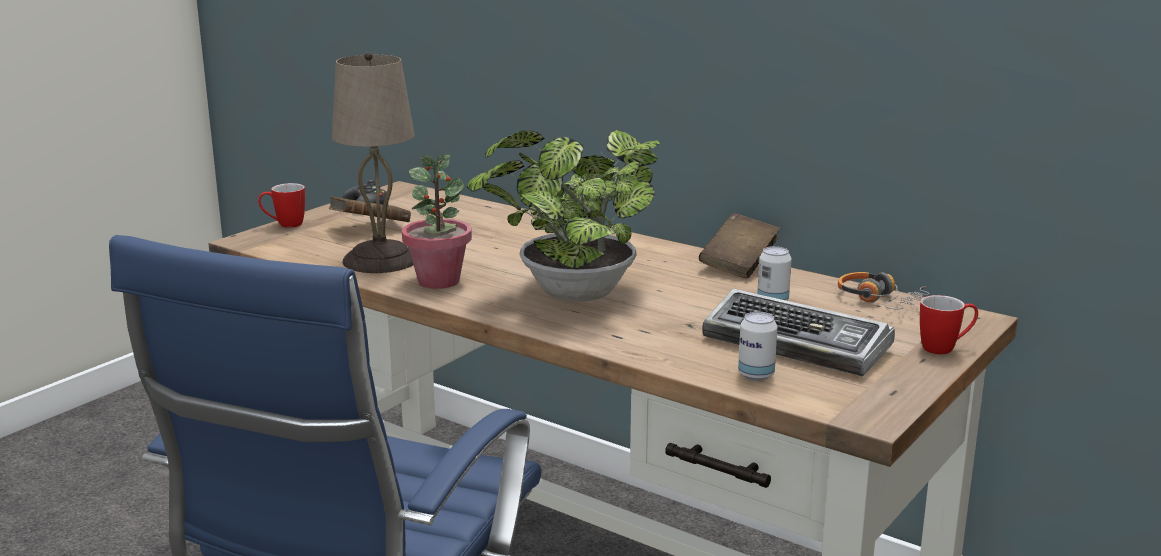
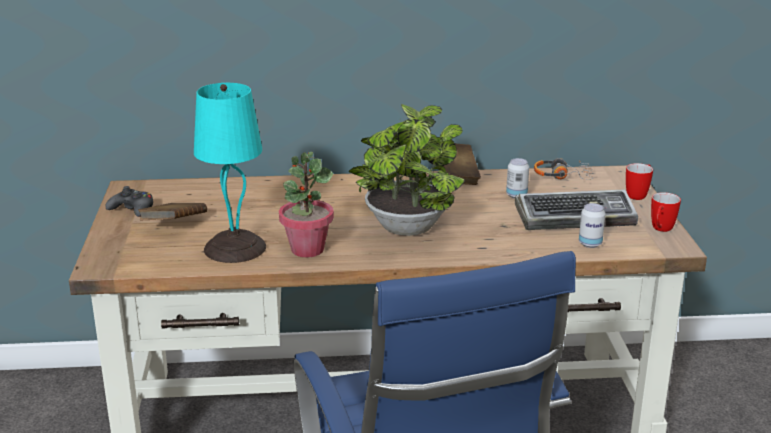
camera: 40 degrees left, 5 degrees up
(284, 225) = (100, 245): mug -> mug (660, 230)
(379, 260) = (235, 248): beige table lamp -> turquoise table lamp

